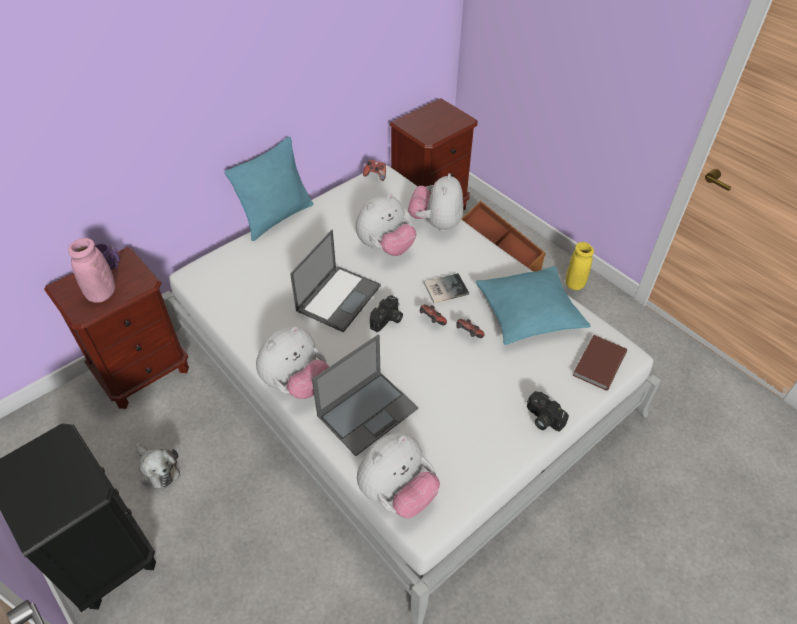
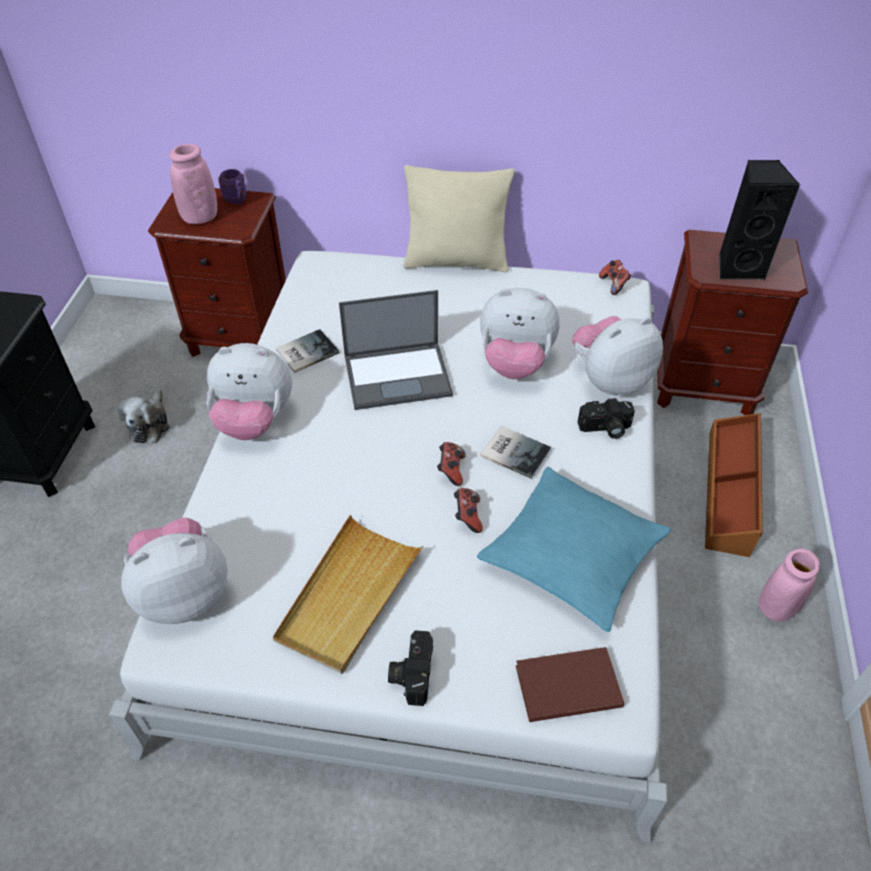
camera: 50 degrees right, 0 degrees up
(267, 326) = (305, 351): none -> book
(277, 217) = (456, 261): turquoise pillow -> beige pillow
(368, 411) = (268, 499): laptop -> none
(387, 320) = (409, 433): camera -> camera (605, 428)
(397, 492) = (184, 593): plush toy -> plush toy turned 150 degrees clockwise
(437, 126) = (738, 267): none -> black speaker
(472, 415) = (348, 596): none -> beige tray
(574, 283) = (776, 608): yellow vase -> pink vase

